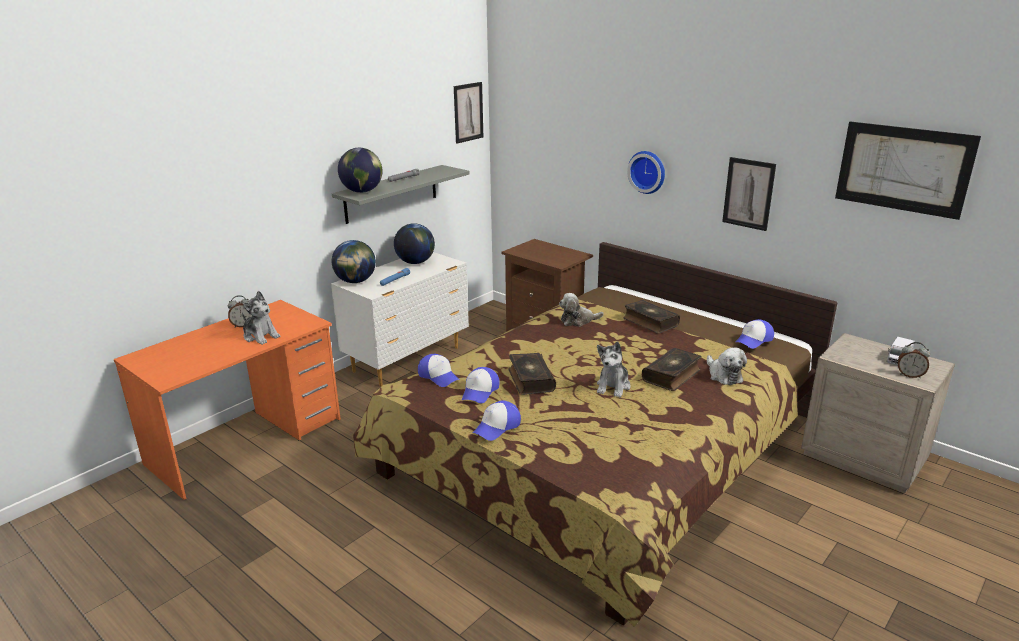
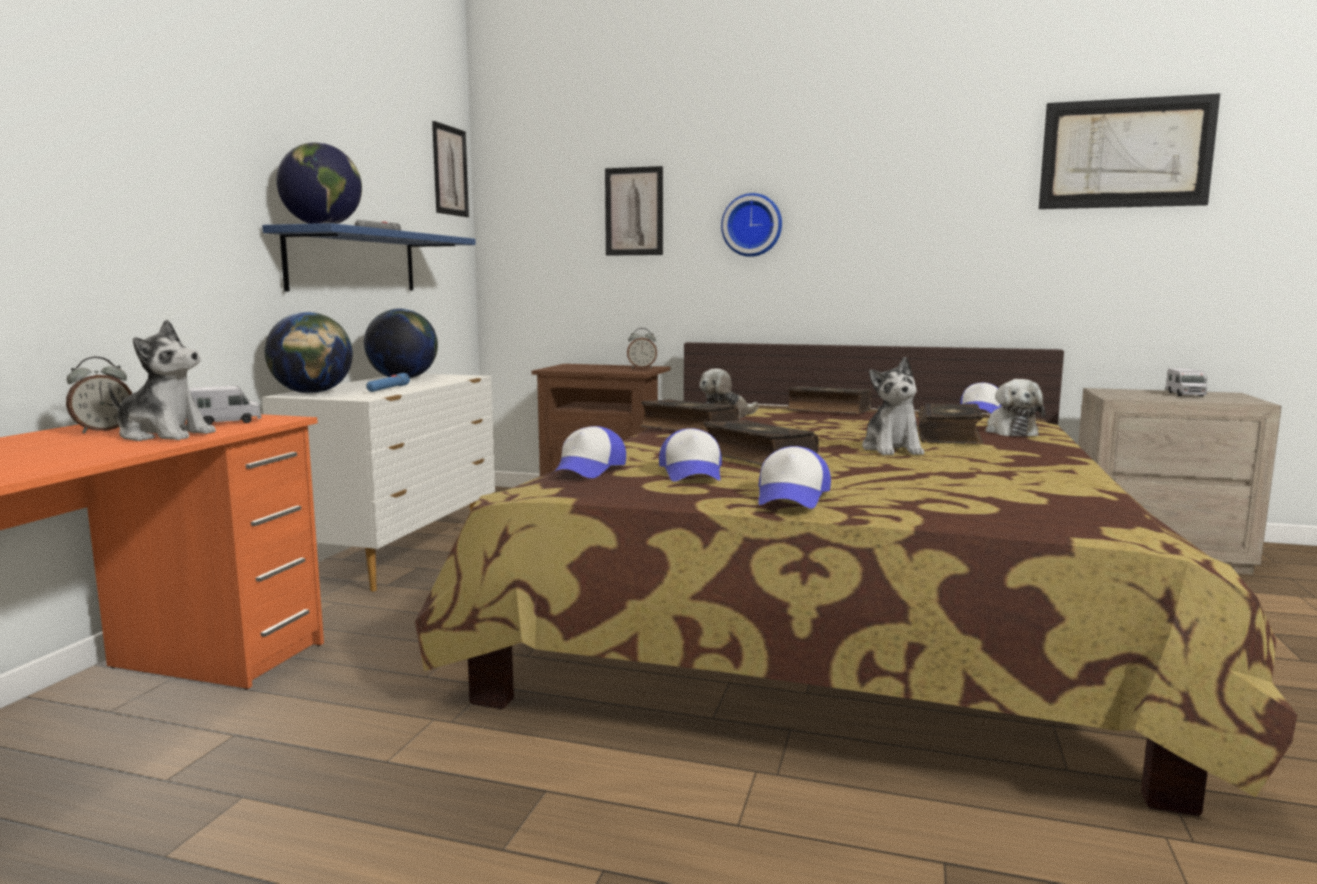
camera: 25 degrees left, 15 degrees down
(291, 323) = (225, 422): none -> toy truck
(391, 194) = (353, 262): grey shelf -> blue shelf
(439, 376) = (589, 469): cap -> cap turned 90 degrees clockwise
(536, 334) = (687, 428): none -> book
(723, 375) = (1010, 431): plush toy -> plush toy turned 45 degrees clockwise
(748, 193) = (911, 227): picture -> picture (634, 211)
(910, 375) = (1225, 400): alarm clock -> alarm clock (642, 368)

